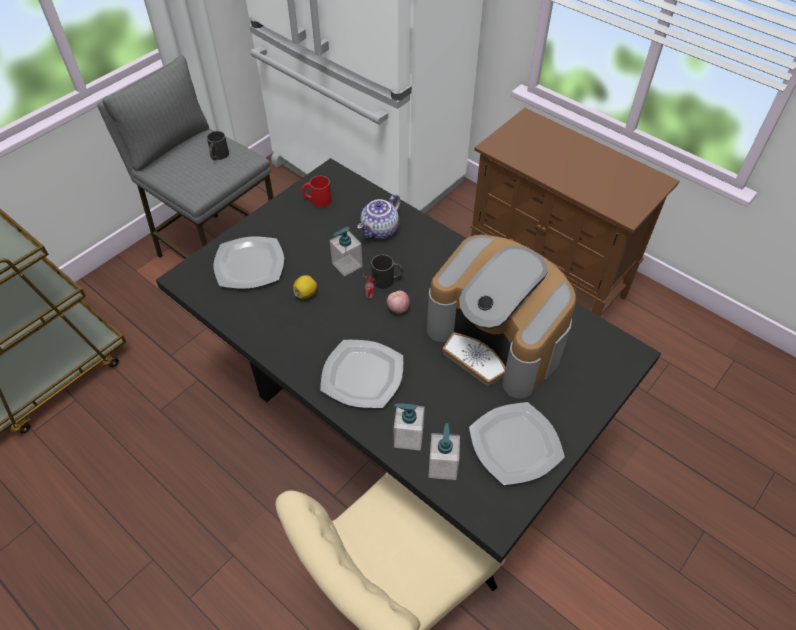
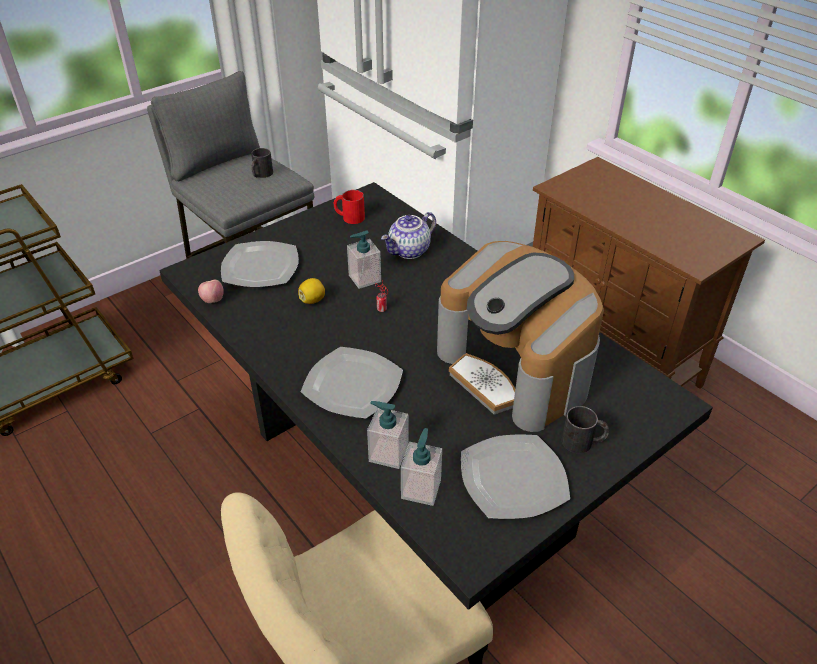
camera: 10 degrees right, 10 degrees down
(387, 280) = (405, 297): black mug -> black mug (583, 442)
(398, 308) = (410, 325): apple -> apple (213, 300)

